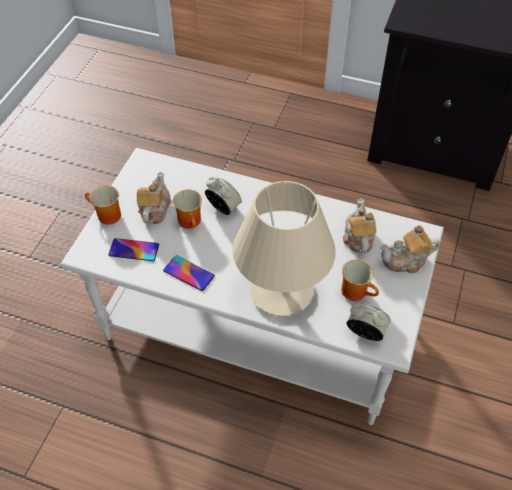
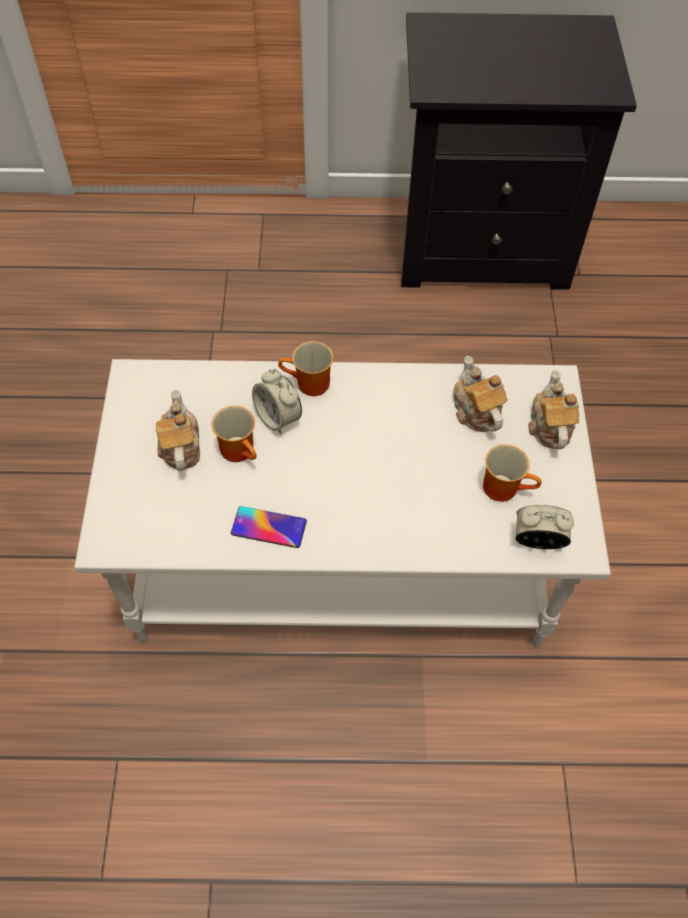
camera: 20 degrees left, 5 degrees up
(106, 216) = (112, 476): mug -> mug (309, 385)
(134, 250) = (175, 515): phone -> none
(223, 208) = (278, 418): alarm clock -> alarm clock turned 150 degrees counterclockwise
(282, 292) = (407, 516): beige table lamp -> none
(406, 261) = (549, 426): teapot -> teapot turned 120 degrees clockwise

